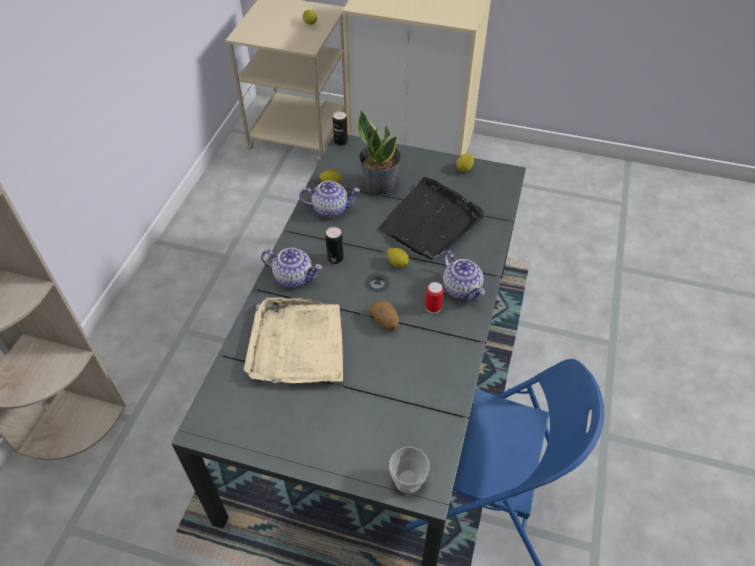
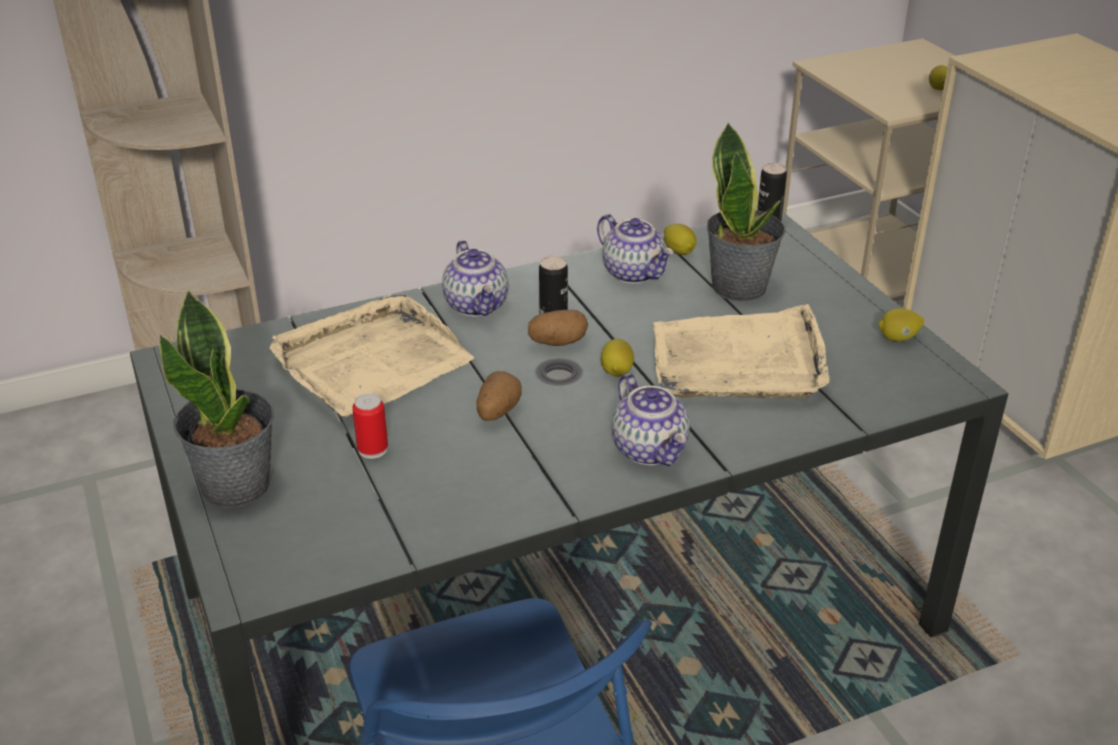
camera: 50 degrees right, 15 degrees down
(345, 453) = (237, 485): none -> potted plant
(356, 268) = (558, 342): none -> potato
(408, 480) = (245, 562): cup -> none
(431, 222) = (738, 361): black tray -> beige tray
(433, 307) = (579, 439): can -> can (372, 449)
(462, 289) = (650, 450): teapot -> teapot turned 45 degrees counterclockwise

